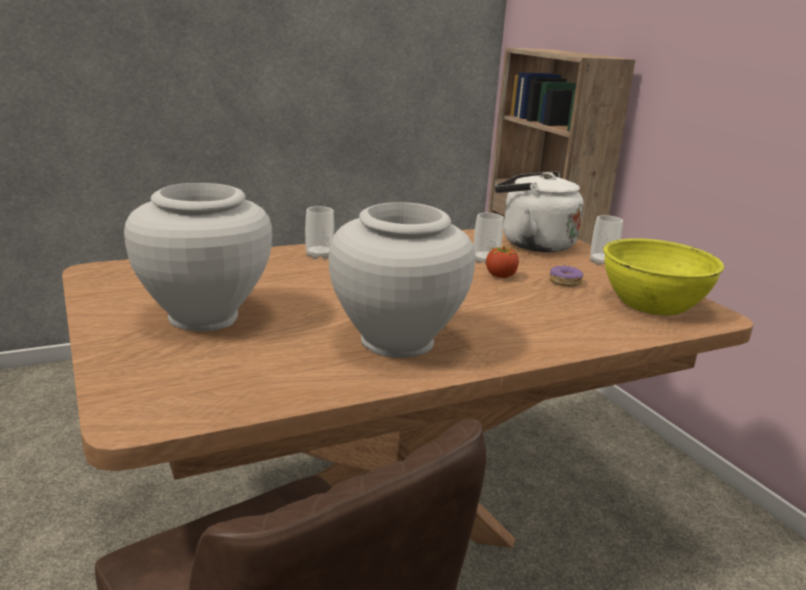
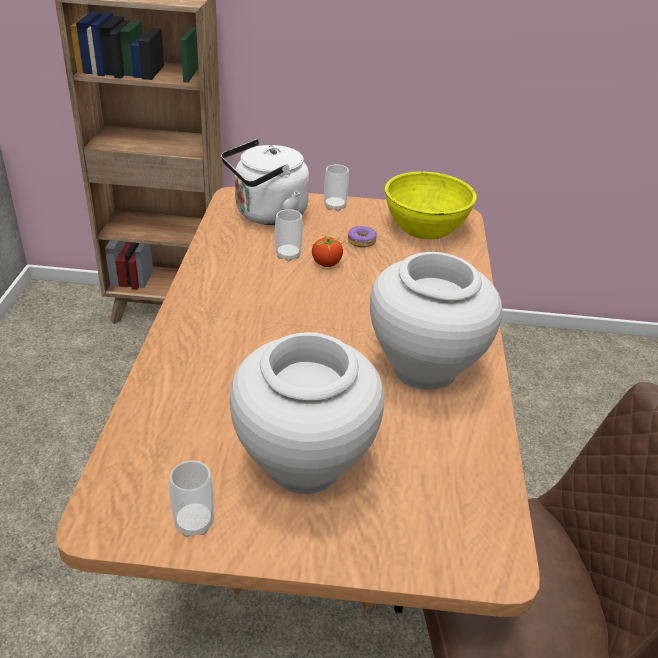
camera: 60 degrees left, 15 degrees up
(319, 256) = (195, 340): cup -> cup (194, 523)

